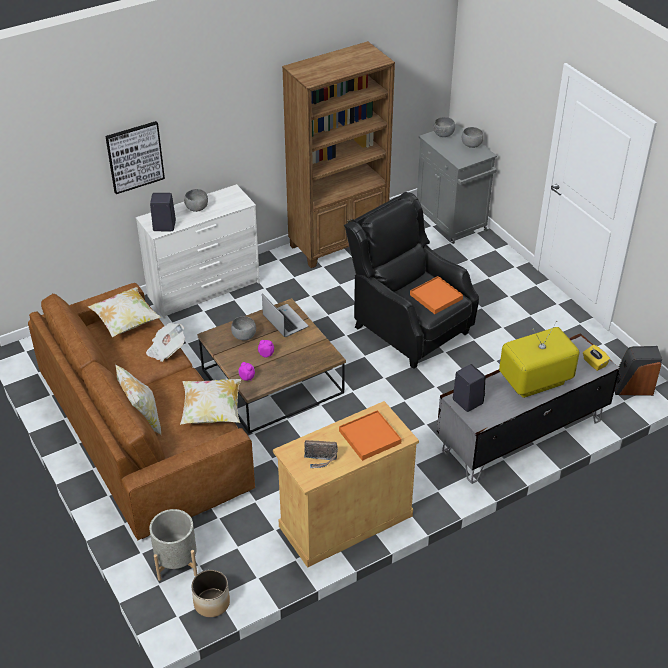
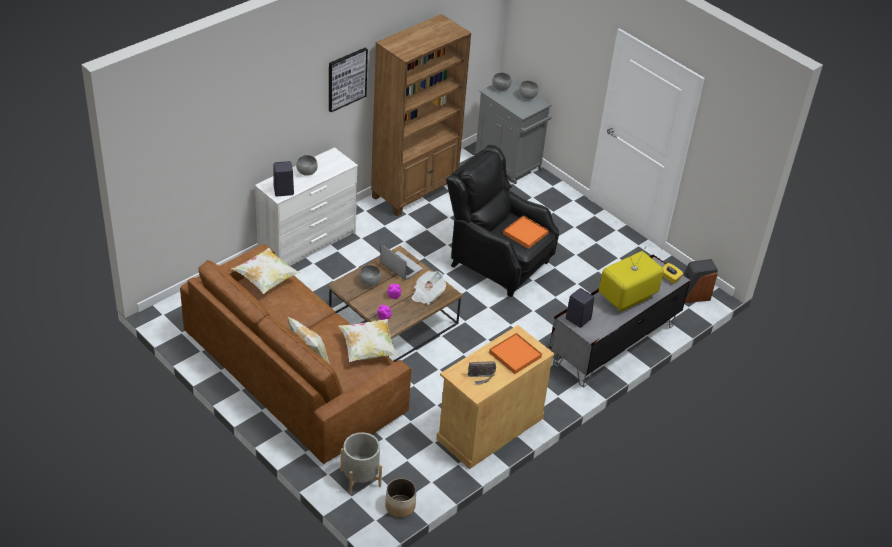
camera: 15 degrees left, 0 degrees up
(135, 157) = (257, 132): picture -> picture (346, 79)
(166, 350) = (310, 300): newspaper -> newspaper (427, 294)

